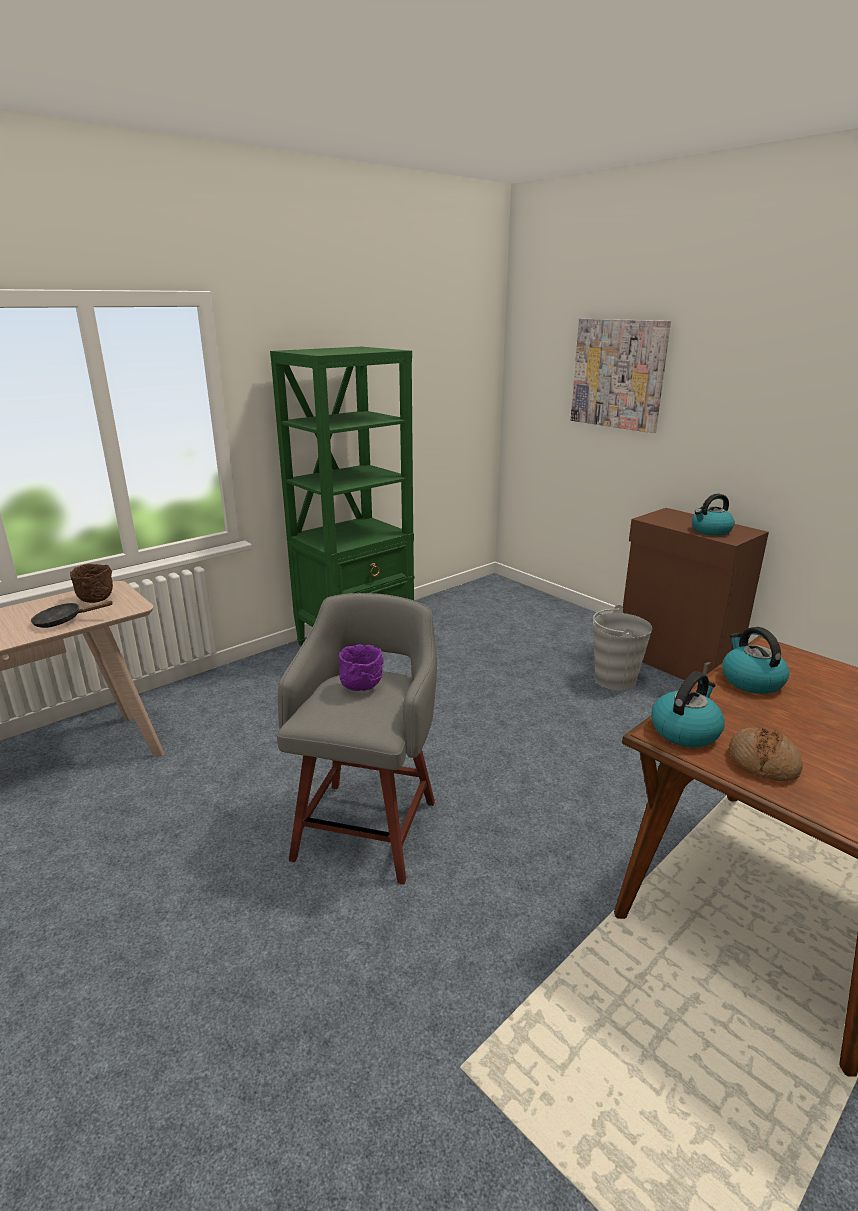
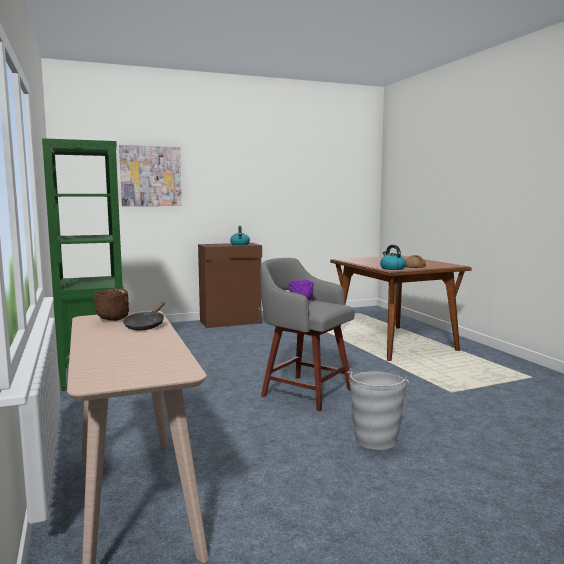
camera: 70 degrees left, 15 degrees down
(614, 680) = (232, 333): grey bucket -> grey bucket (375, 440)
(750, 681) = (364, 262): kettle -> none

